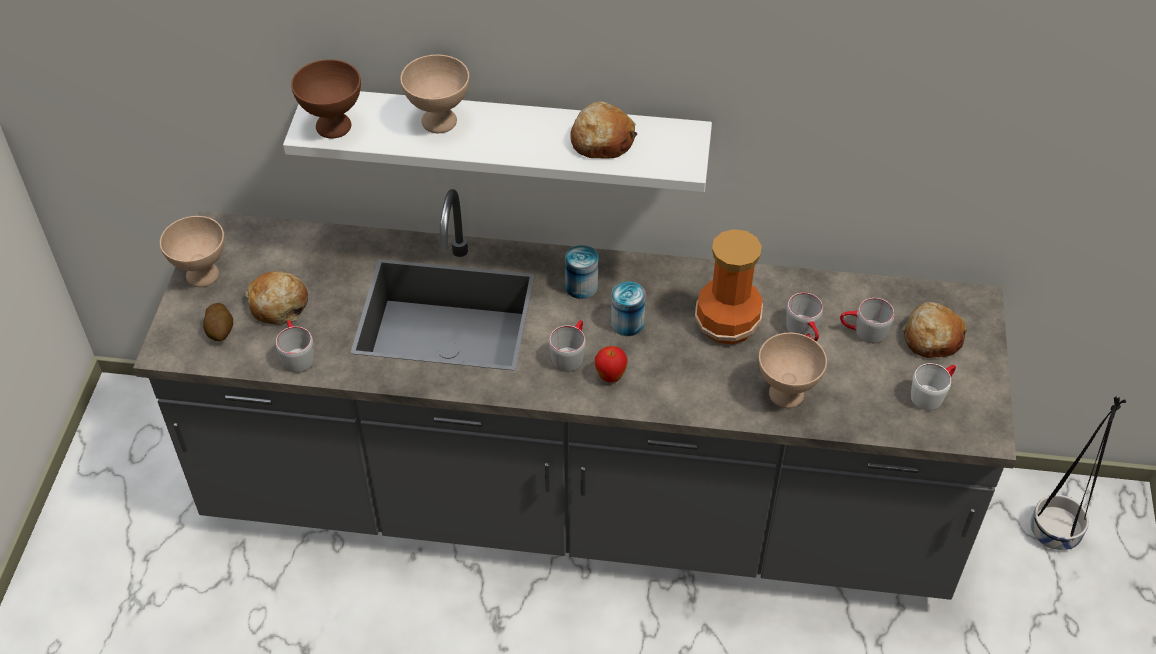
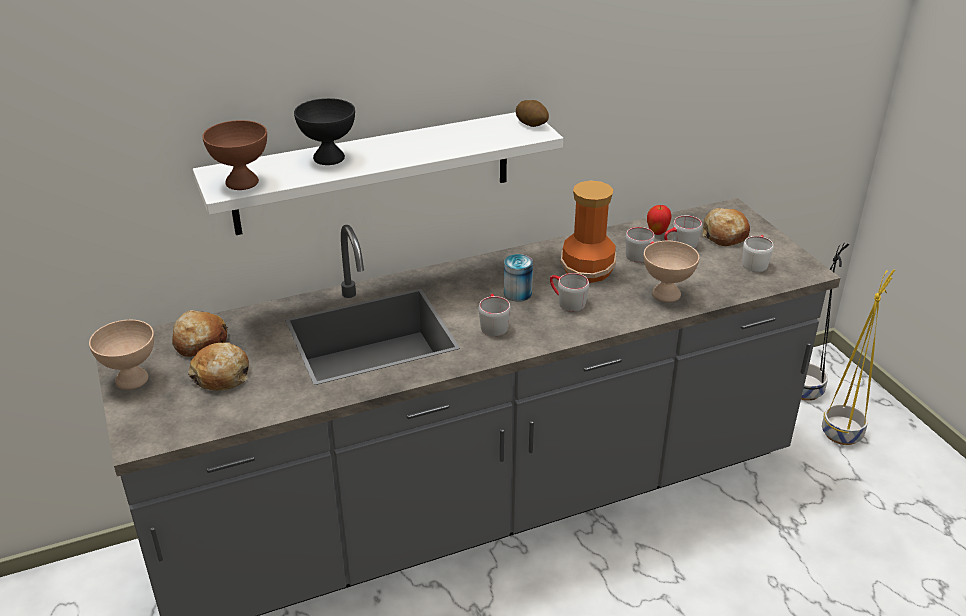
camera: 30 degrees left, 15 degrees down
(220, 331) = (181, 410): potato -> potato (532, 124)
(296, 355) = (266, 402): grey mug -> grey mug (566, 302)
(440, 122) = (330, 158): beige bowl -> black bowl
(581, 286) = (463, 284): can -> none
(601, 140) = (466, 136): bread -> bread (200, 342)
(610, 377) = (536, 327): apple -> apple (657, 232)
(1054, 608) = (842, 433): none -> yellow planter

